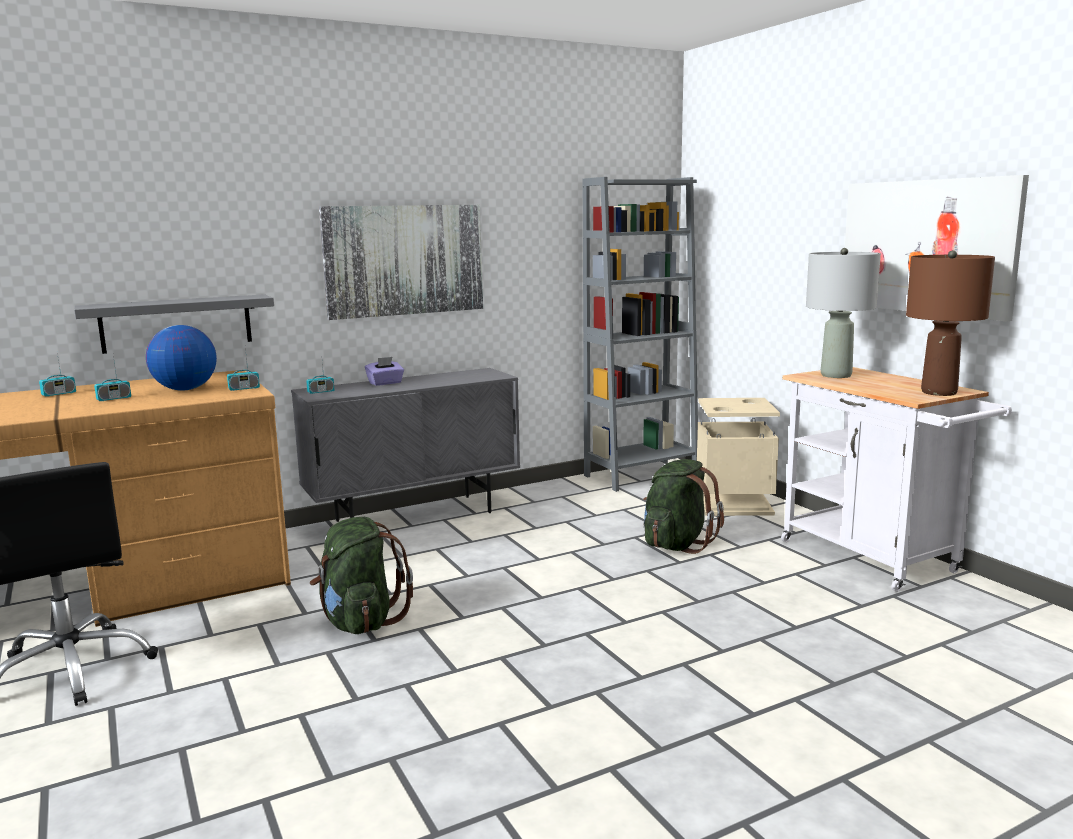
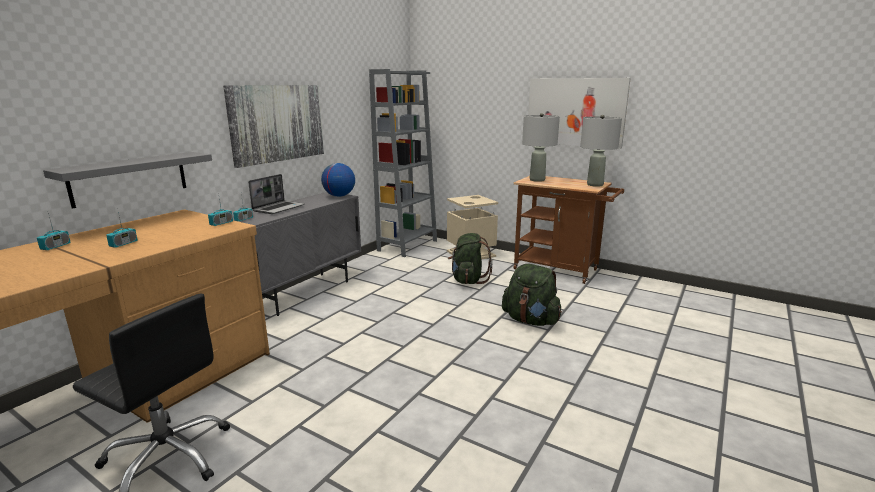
camera: 30 degrees left, 5 degrees up
(185, 389) = (172, 229): globe -> globe (339, 196)
(360, 622) = (346, 365): green backpack -> green backpack (531, 320)
(385, 383) = (279, 208): purple tissue box -> laptop
(876, 560) = (561, 270): white cart -> brown cart
(939, 392) = (595, 185): brown table lamp -> grey table lamp

